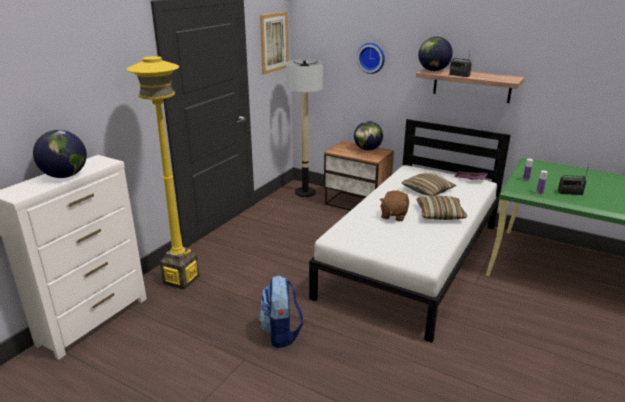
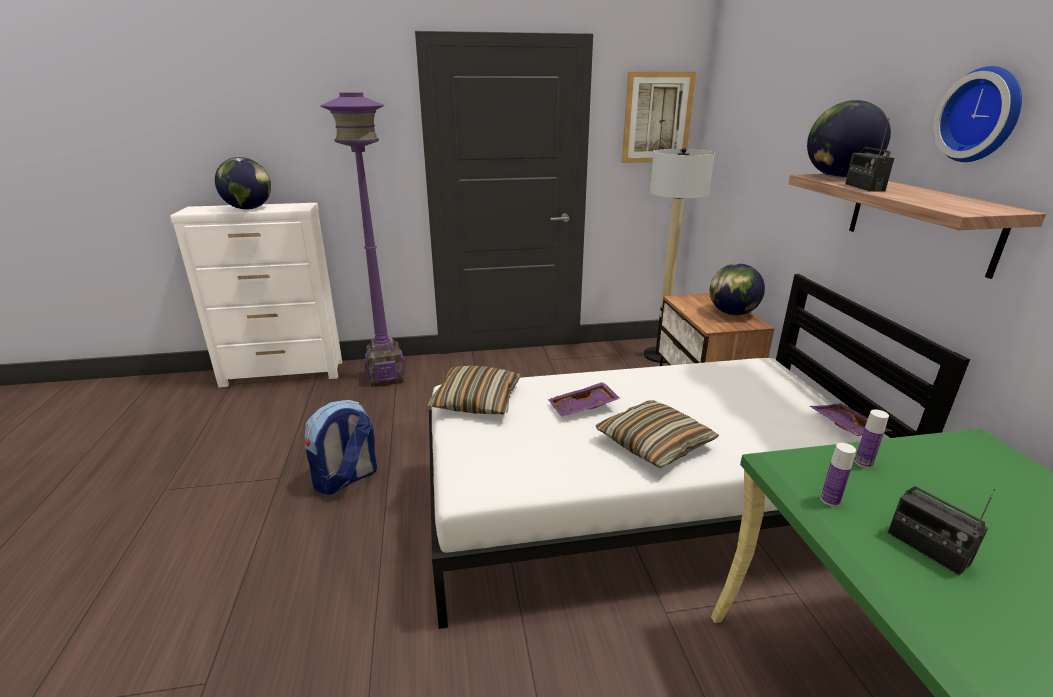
camera: 50 degrees right, 0 degrees up
(181, 279) = (386, 377): yellow floor lamp -> purple floor lamp
(371, 58) = (779, 151): wall clock -> wall clock (982, 115)
(393, 215) = (583, 407): brown plush toy -> purple tray
(427, 190) = (719, 404): pillow -> pillow (477, 400)

